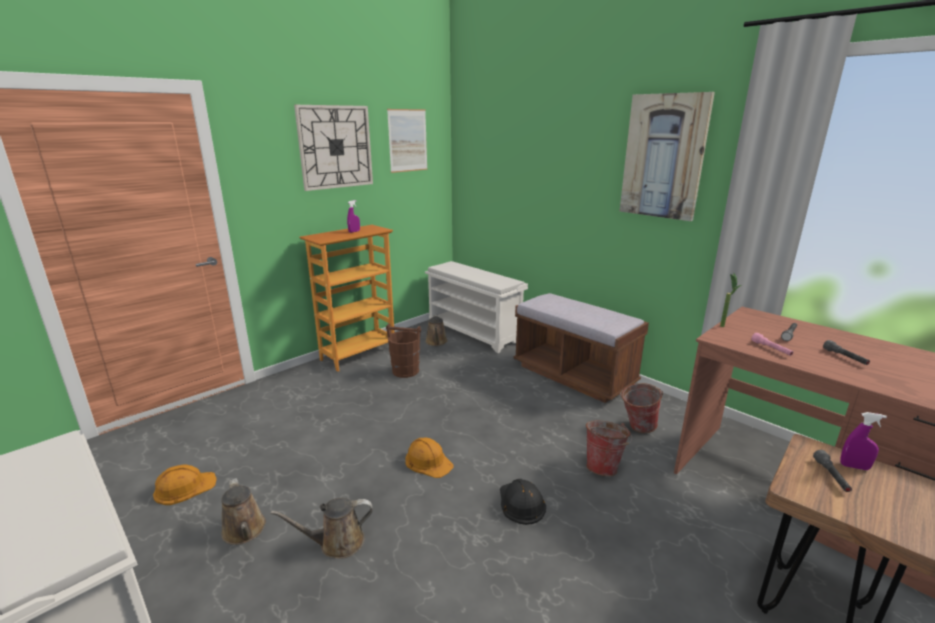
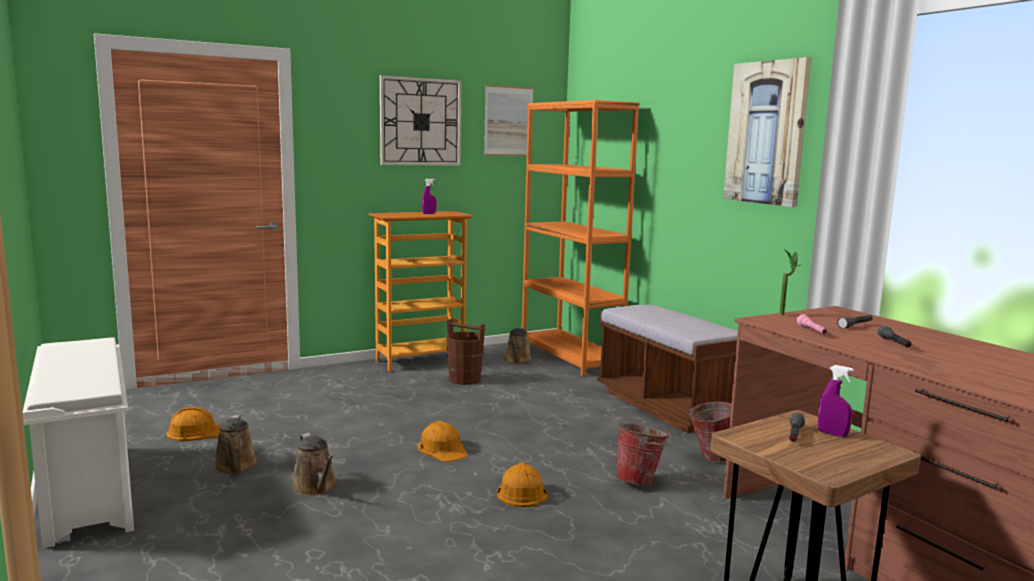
camera: 15 degrees right, 10 degrees down
(337, 543) = (316, 487): brown watering can -> brown watering can turned 120 degrees counterclockwise
(474, 332) = (570, 357): white shoe rack -> orange bookcase
(521, 503) = (521, 491): black hard hat -> orange hard hat

